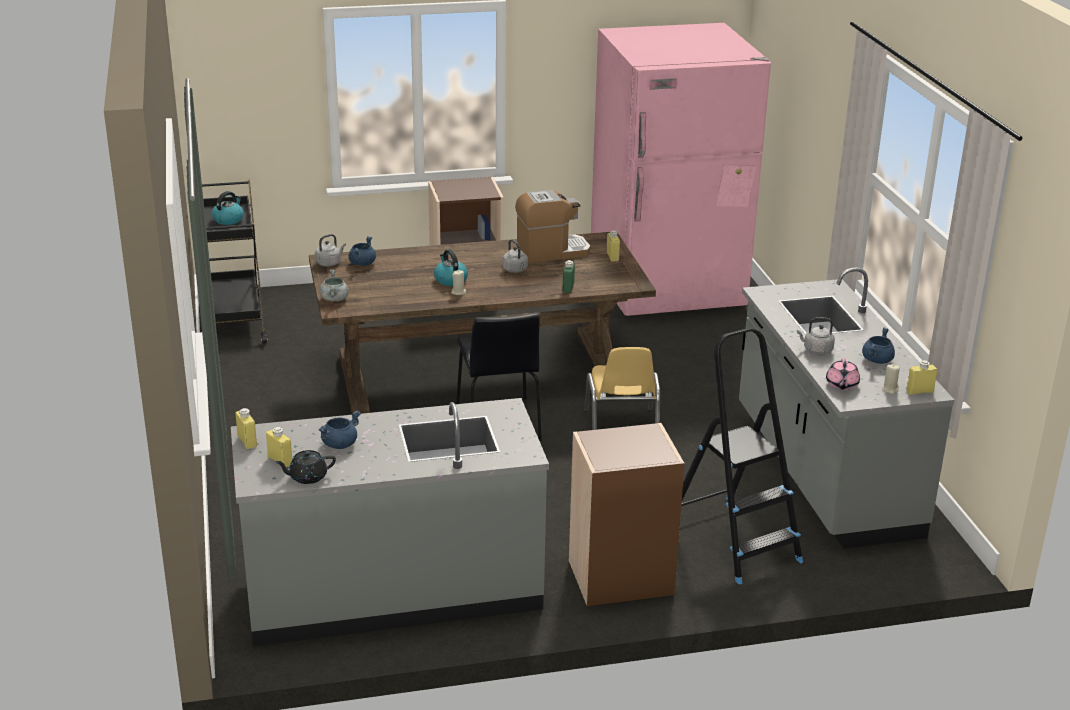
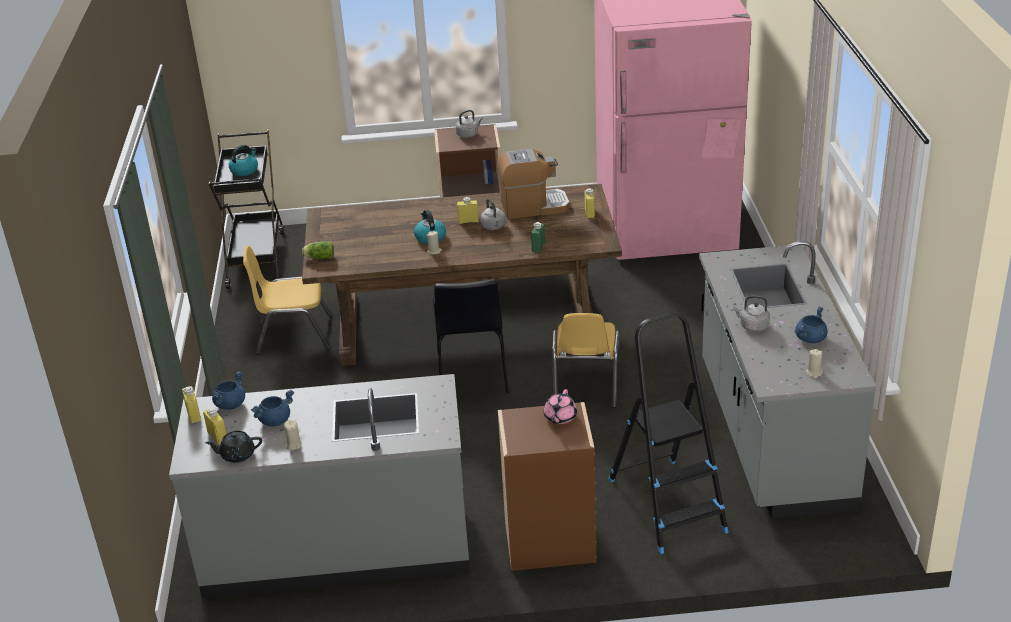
camera: 10 degrees right, 5 degrees up
(294, 391) = (294, 335): none -> yellow chair
(329, 263) = (324, 218): grey kettle -> grey kettle (468, 134)
(335, 299) = (319, 257): grey cooking pot -> lettuce
(362, 263) = (353, 218): blue cooking pot -> blue cooking pot (230, 404)
(367, 466) = (293, 445): none -> beige candle
(841, 385) = (767, 366): pink teapot -> pink teapot (559, 417)
(919, 391) = (843, 376): yellow bottle -> yellow bottle (468, 221)

